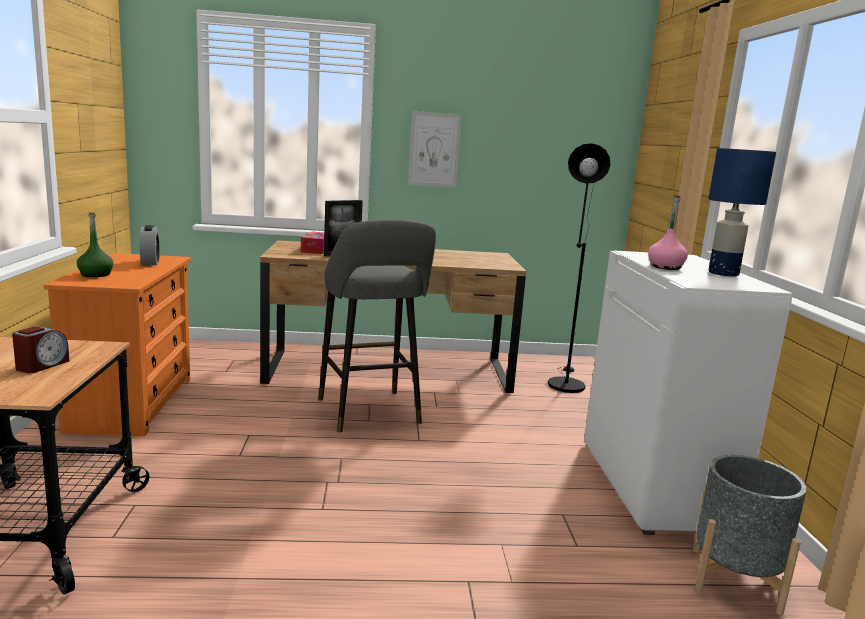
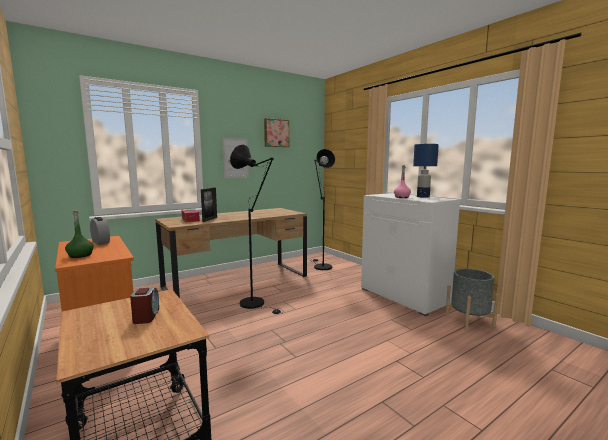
camera: 30 degrees left, 5 degrees down
(370, 413) = (256, 304): grey stool -> black floor lamp
(525, 105) = (276, 133): none -> picture

